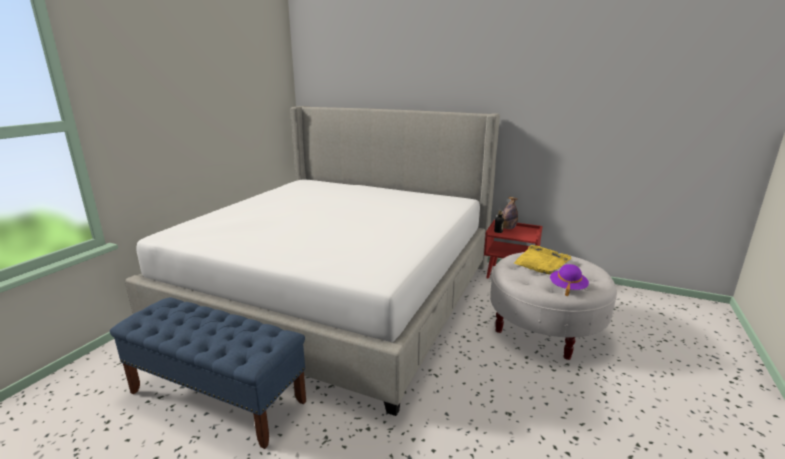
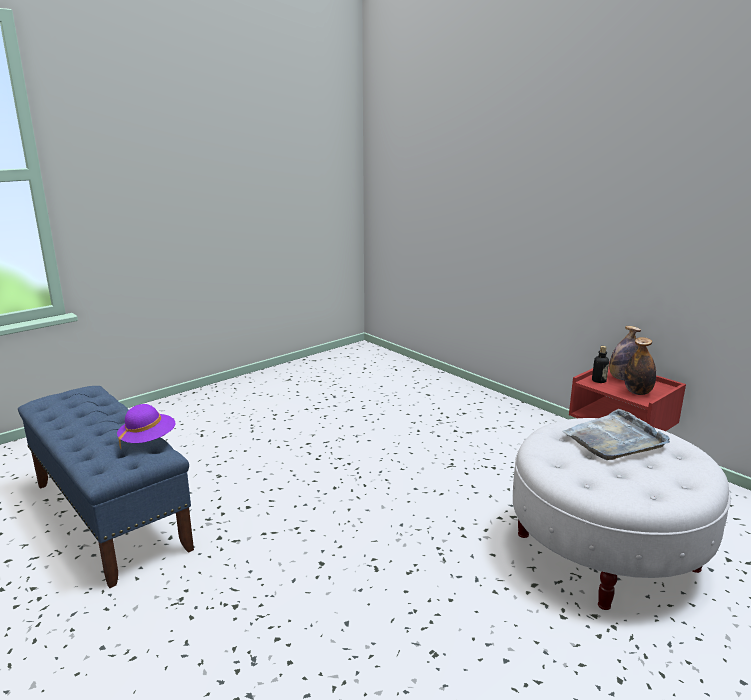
camera: 25 degrees right, 0 degrees up
(338, 292) = (339, 427): bed -> none
(523, 234) = (637, 392): none -> bottle
(541, 262) = (615, 439): yellow tray -> grey tray
(567, 288) = (614, 487): purple hat -> purple hat (148, 440)

